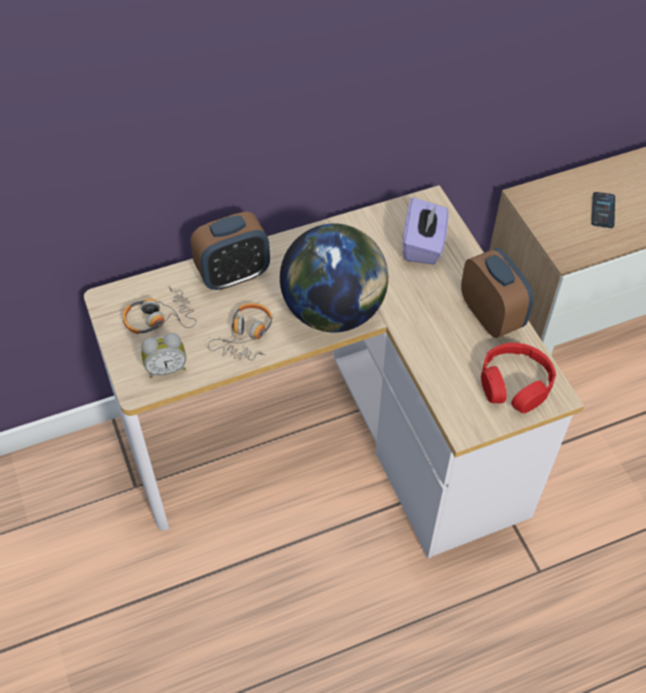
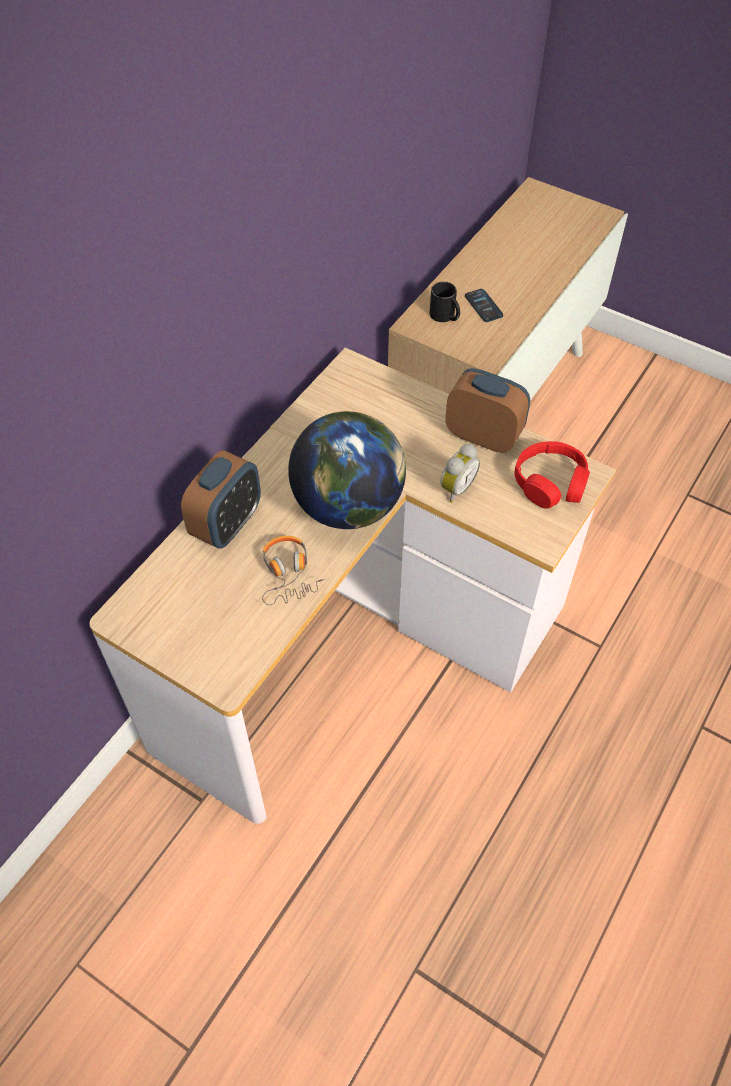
camera: 35 degrees left, 0 degrees up
(159, 318) = (189, 605): headphones -> none
(166, 368) = (238, 647): alarm clock -> alarm clock (455, 488)
(423, 245) = (376, 406): purple tissue box -> none
(560, 203) = (445, 316): none -> black mug

